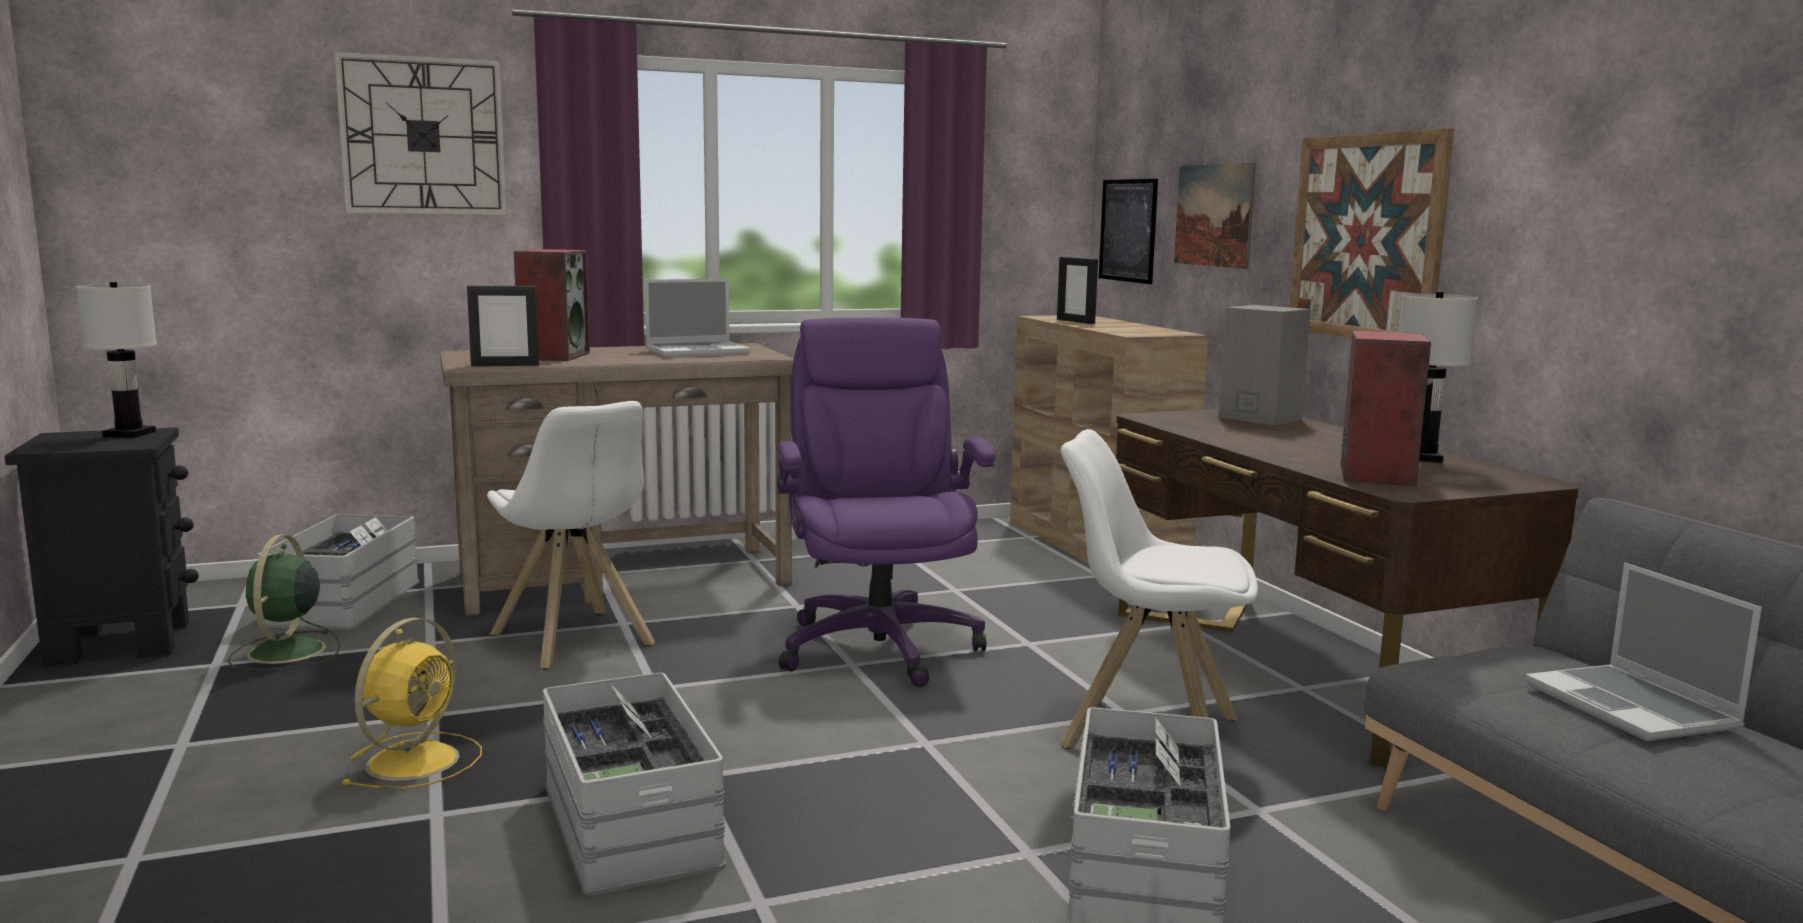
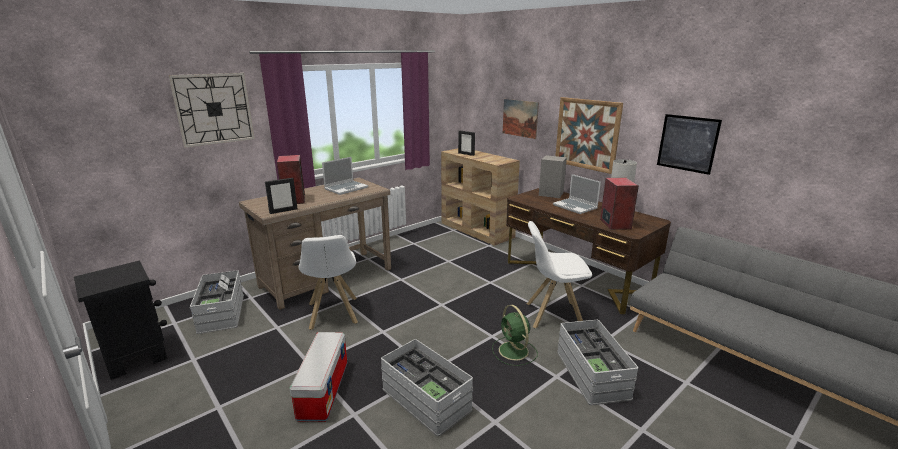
camera: 20 degrees left, 10 degrees up
(129, 434) = (122, 270): white table lamp -> none
(285, 653) = (219, 346): green fan -> green fan (514, 351)
(415, 760) = (323, 389): yellow fan -> storage box
(574, 640) = (333, 313): white chair -> white chair turned 45 degrees clockwise
(878, 643) = (442, 292): purple office chair -> none
(1128, 230) = (479, 118): picture -> picture (687, 143)
(1634, 707) = (712, 297): laptop -> laptop (575, 207)

